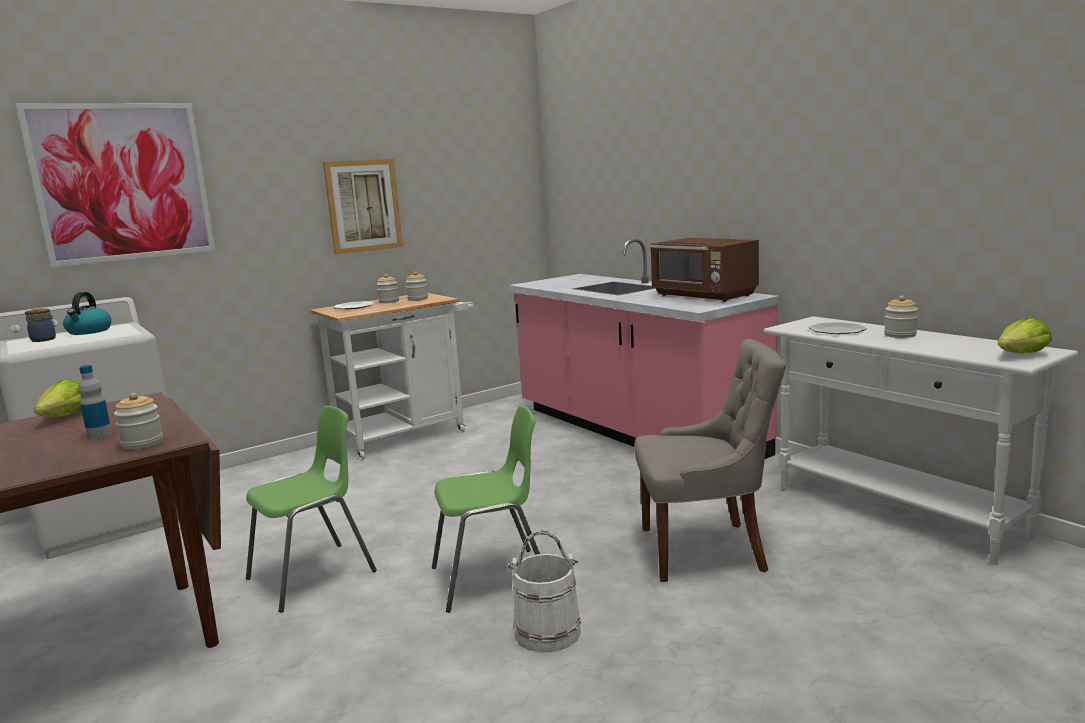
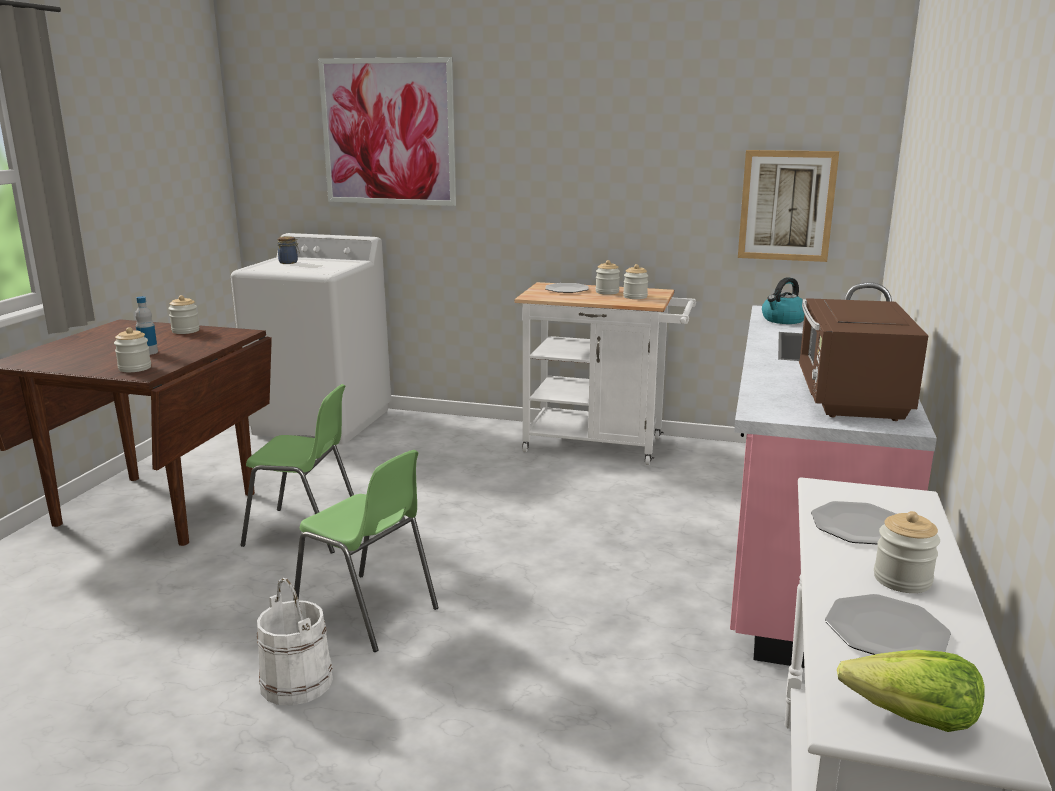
camera: 50 degrees right, 5 degrees up
(66, 417) = (185, 331): lettuce -> jar
(89, 331) = (324, 262): kettle -> kettle (783, 320)
(363, 206) = (616, 177): picture -> picture (786, 206)
(706, 550) = (547, 719): grey chair -> none
(945, 345) = (886, 631): none -> plate

